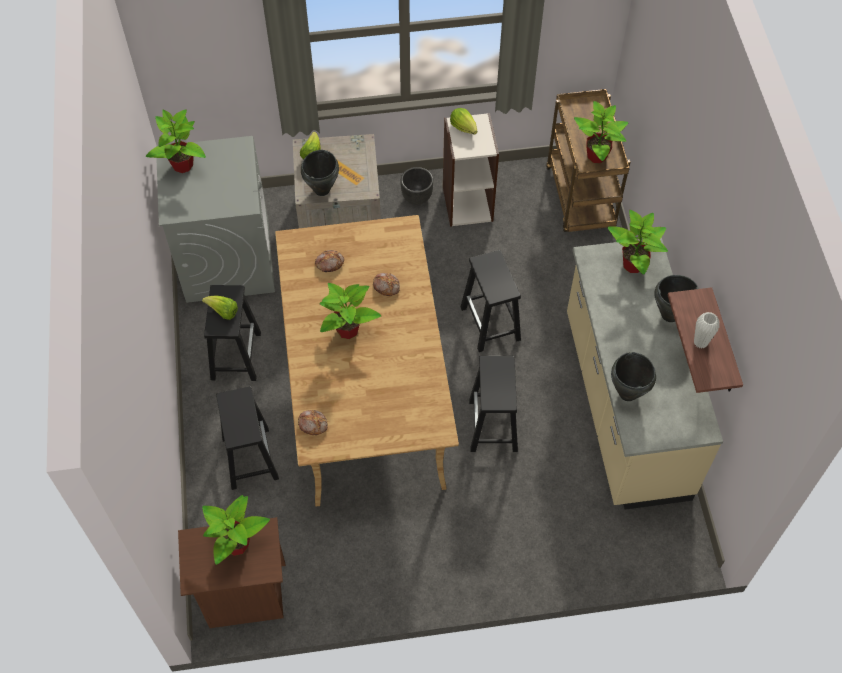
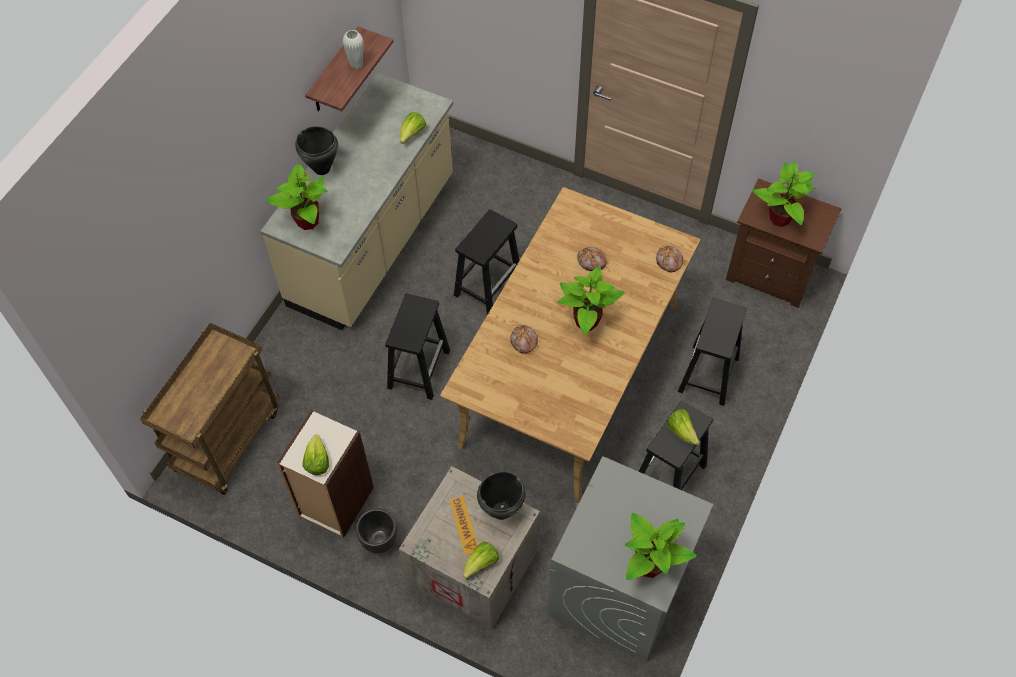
camera: 145 degrees left, 0 degrees up
(329, 263) = (559, 394): bread -> bread (591, 262)
(597, 156) = (221, 360): potted plant -> none
(627, 394) = (412, 134): black cooking pot -> lettuce

